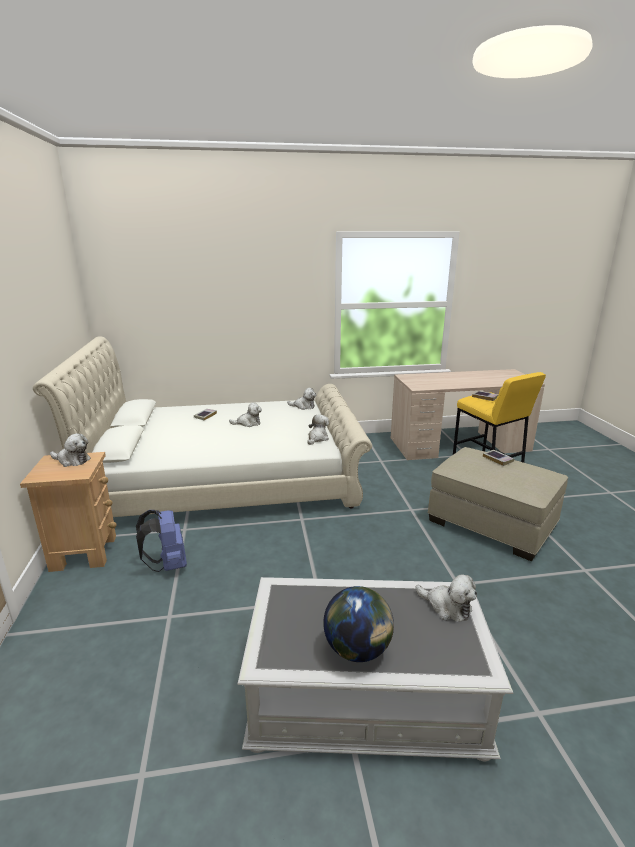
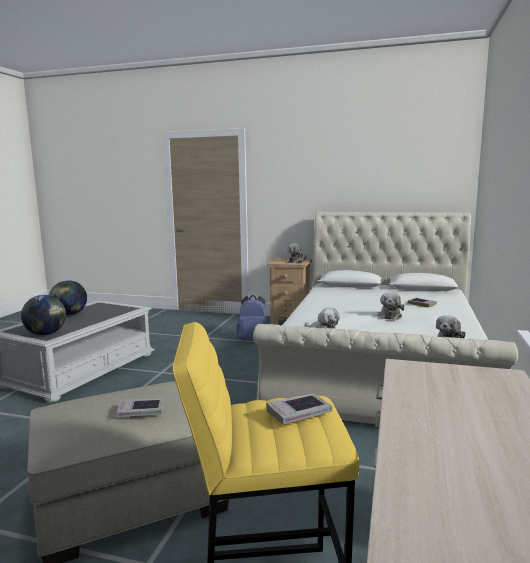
camera: 115 degrees right, 10 degrees down
(447, 606) = (46, 334): plush toy -> globe

